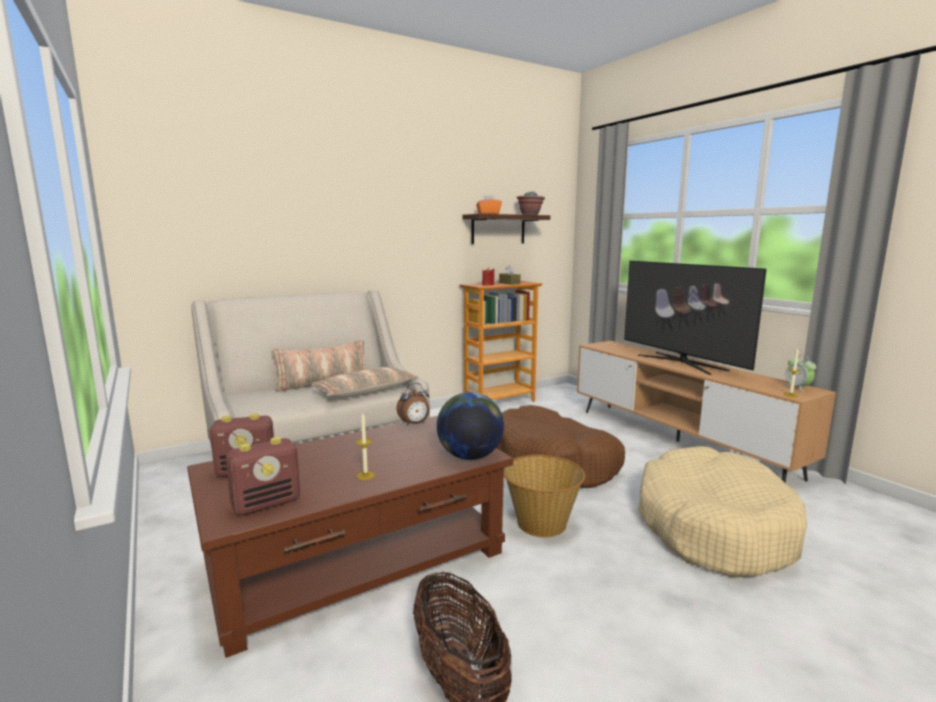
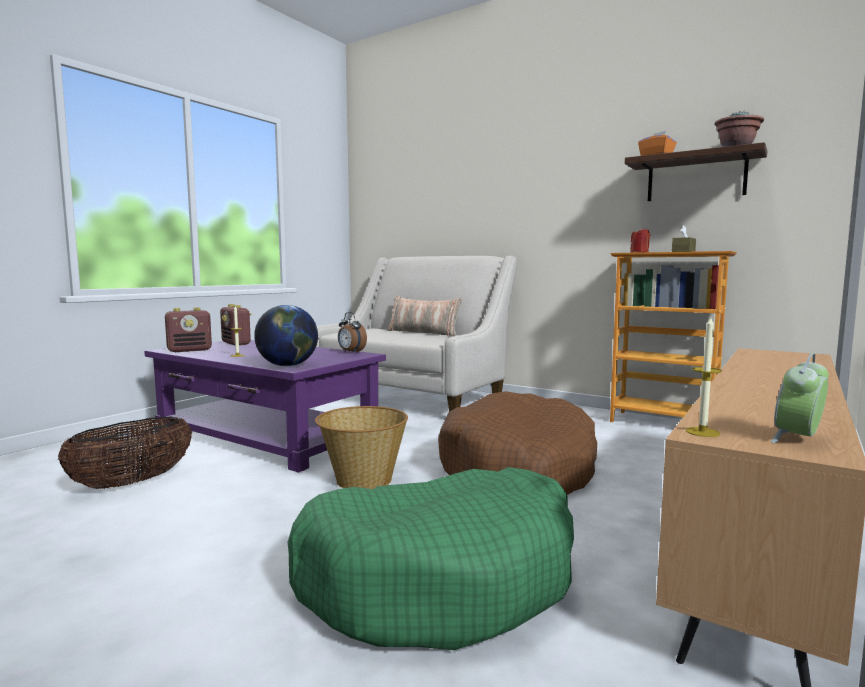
camera: 65 degrees right, 5 degrees down
(267, 504) = (190, 350): radio -> radio turned 60 degrees counterclockwise
(359, 560) = (266, 436): brown coffee table -> purple coffee table
(365, 391) = (417, 339): pillow -> none
(681, 362) = (779, 380): television -> none
(712, 527) = (440, 578): beige dog bed -> green dog bed

